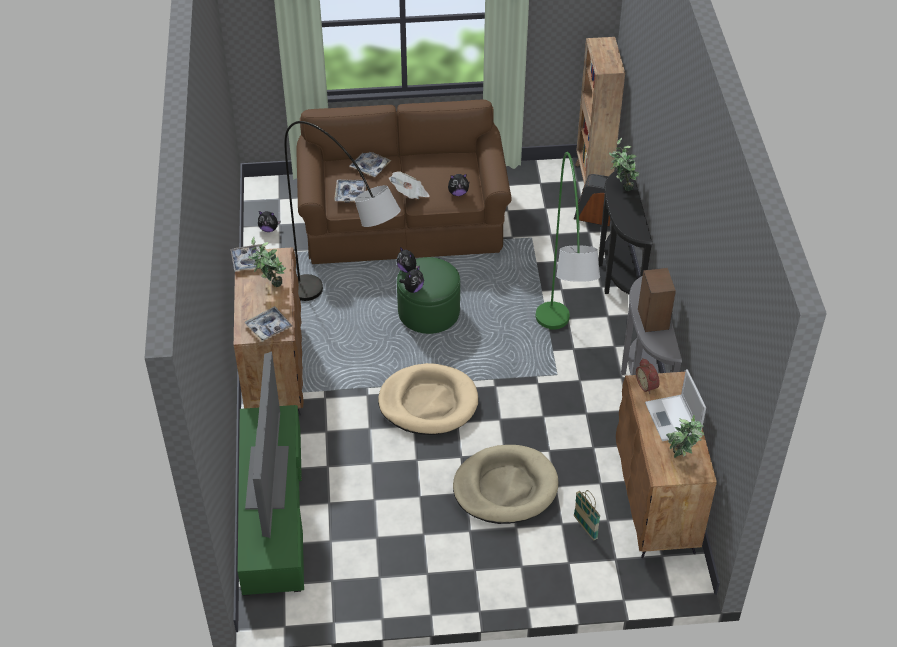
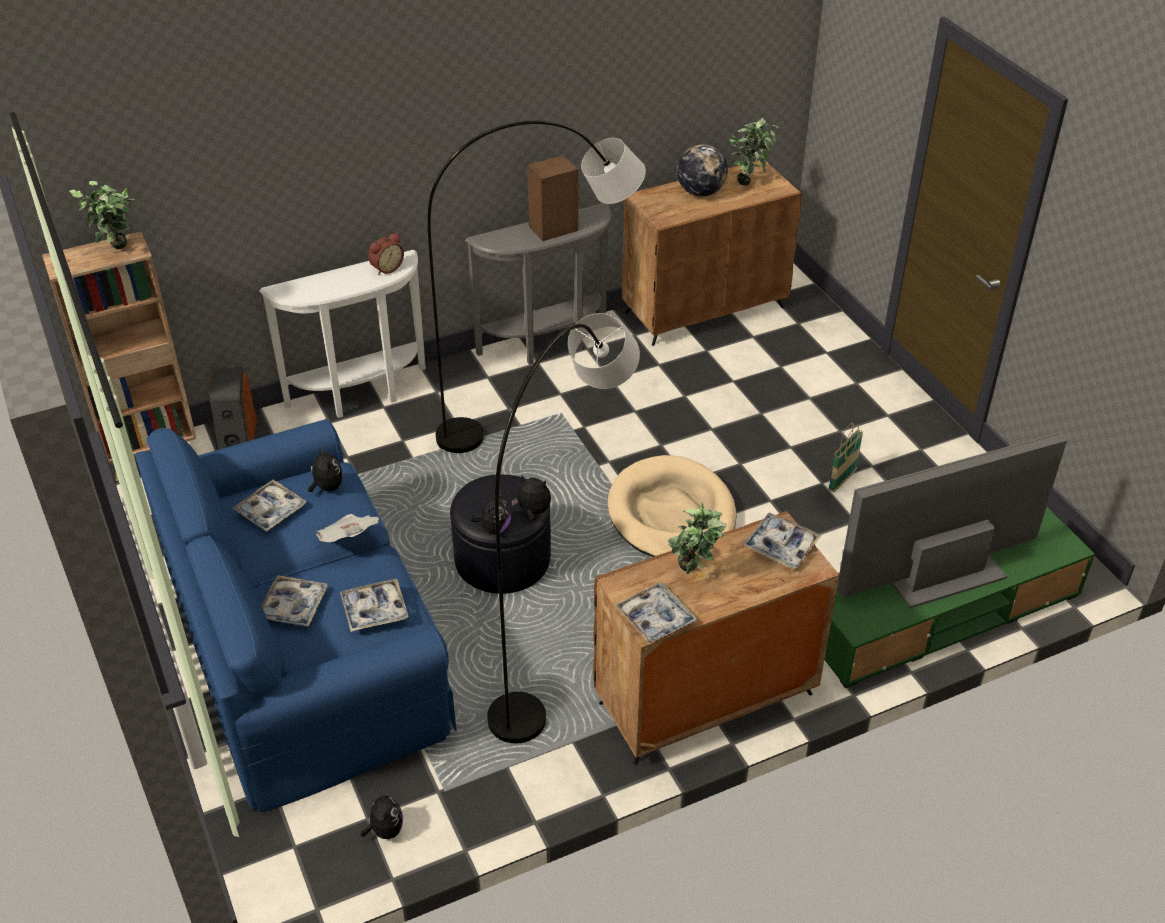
camera: 110 degrees left, 5 degrees down
(403, 220) = (305, 646): brown sofa -> blue sofa
(429, 311) = (502, 559): green ottoman -> black ottoman
(447, 168) = (270, 511): none -> tray
(505, 487) = (761, 417): beige dog bed -> none
(559, 365) = (543, 415): green floor lamp -> grey floor lamp
(585, 527) = (773, 349): basket -> basket (842, 480)
(617, 278) = (361, 396): black console table -> white console table
(622, 187) = (313, 287): potted plant -> potted plant (117, 252)
(647, 385) = (663, 214): alarm clock -> alarm clock (386, 268)
(673, 419) = (700, 192): laptop -> globe

